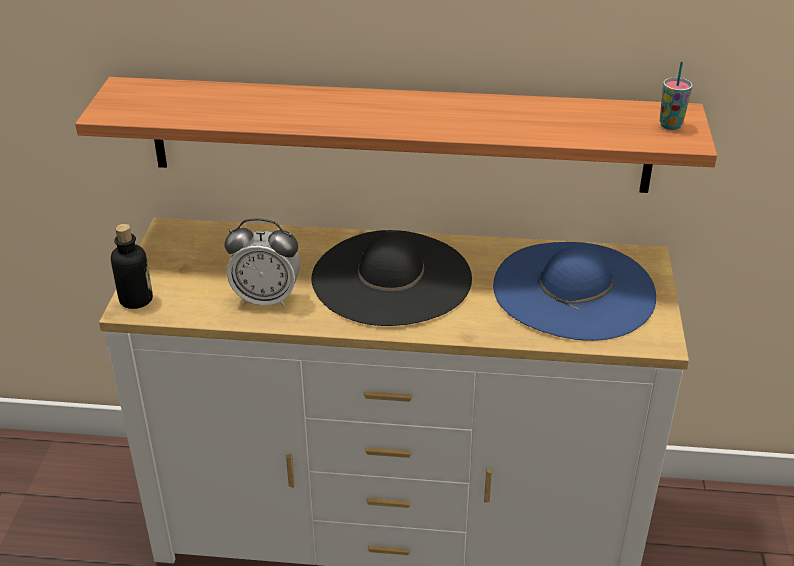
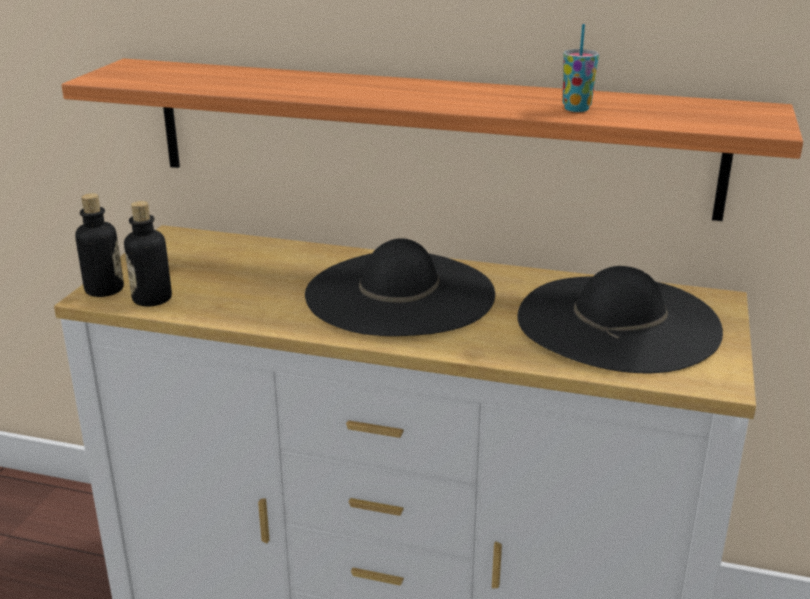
camera: 10 degrees right, 10 degrees down
(183, 305) = (152, 299): none -> bottle
(266, 299) = (248, 300): alarm clock -> none
(574, 289) = (618, 322): blue hat -> black hat
(670, 125) = (746, 116): cup -> cup (576, 109)

